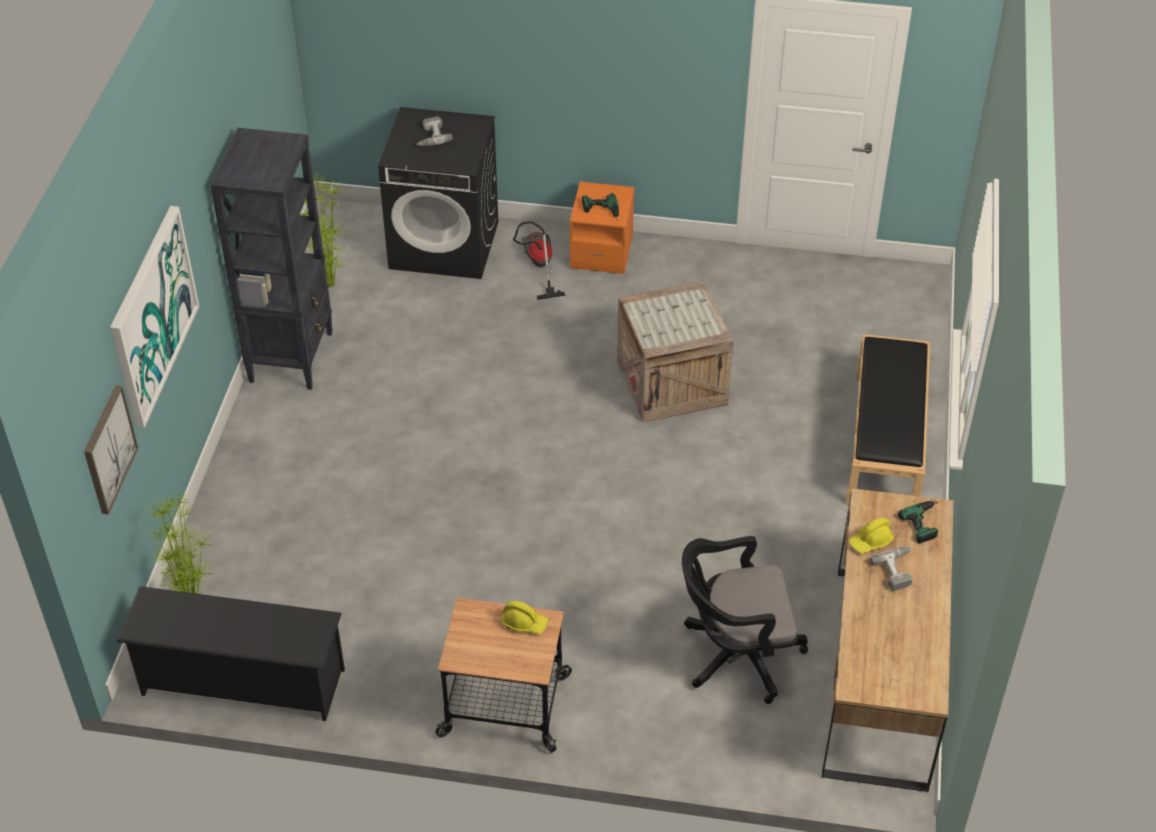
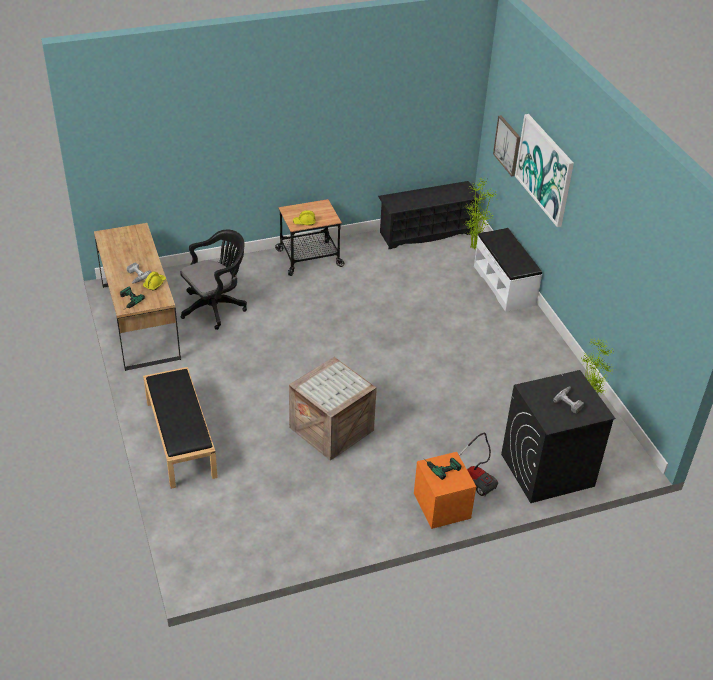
camera: 150 degrees right, 5 degrees down
(223, 513) = (504, 285): none -> white bench
(292, 356) = (557, 366): black bookcase -> none

